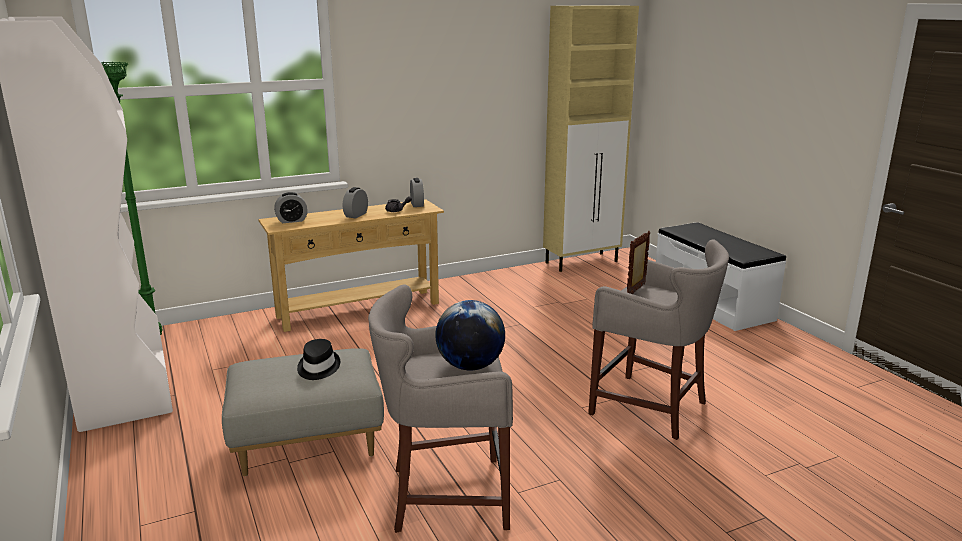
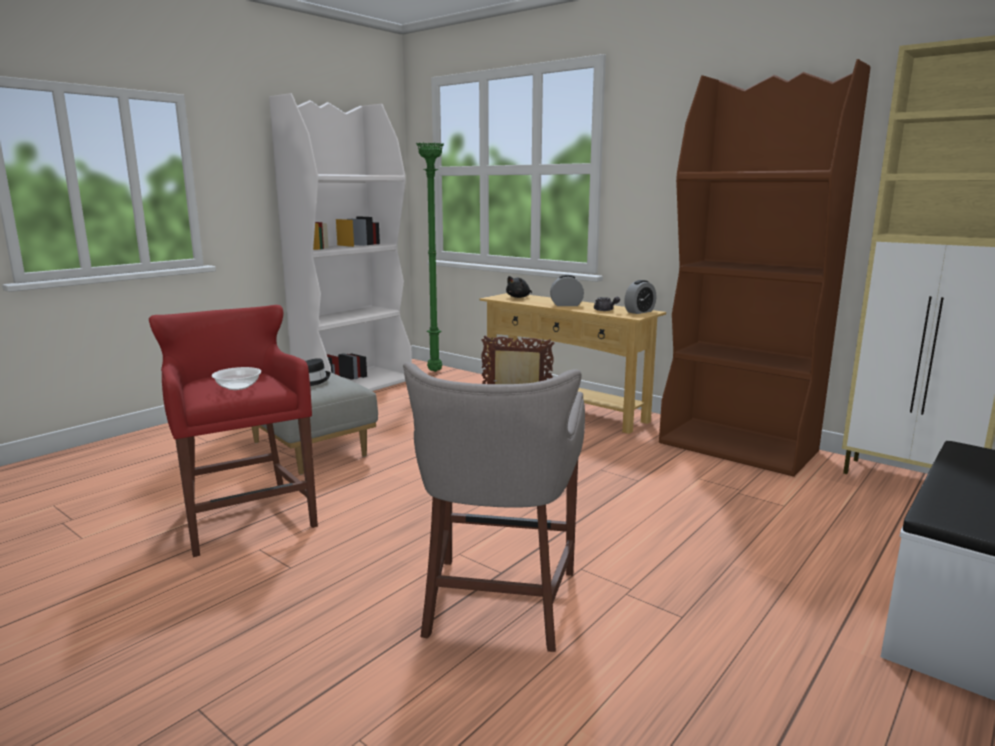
camera: 65 degrees right, 5 degrees down
(292, 221) = (519, 297): alarm clock -> black plush toy
(444, 495) = (245, 516): grey stool -> red stool
(470, 366) = (238, 387): globe -> bowl
(498, 281) = (739, 447): none -> brown bookcase

